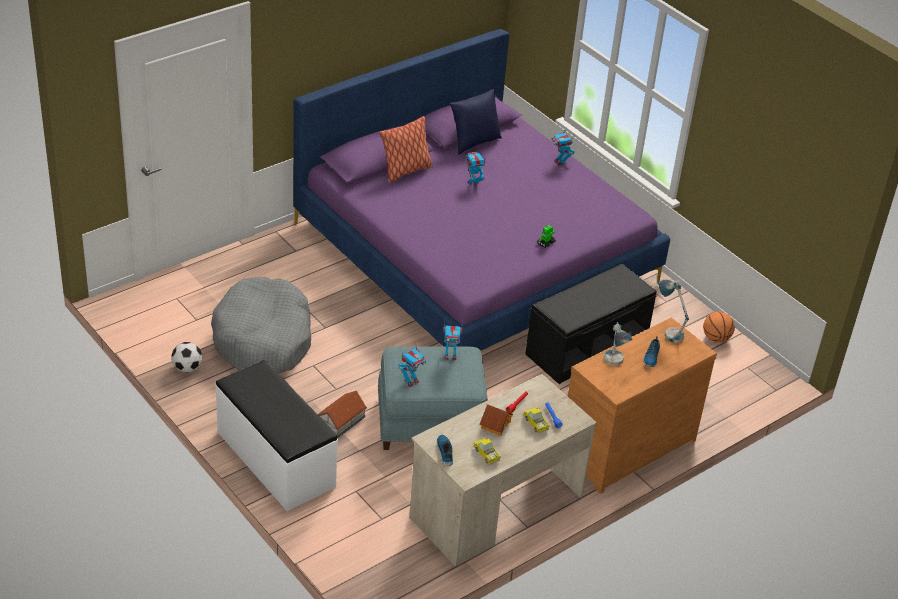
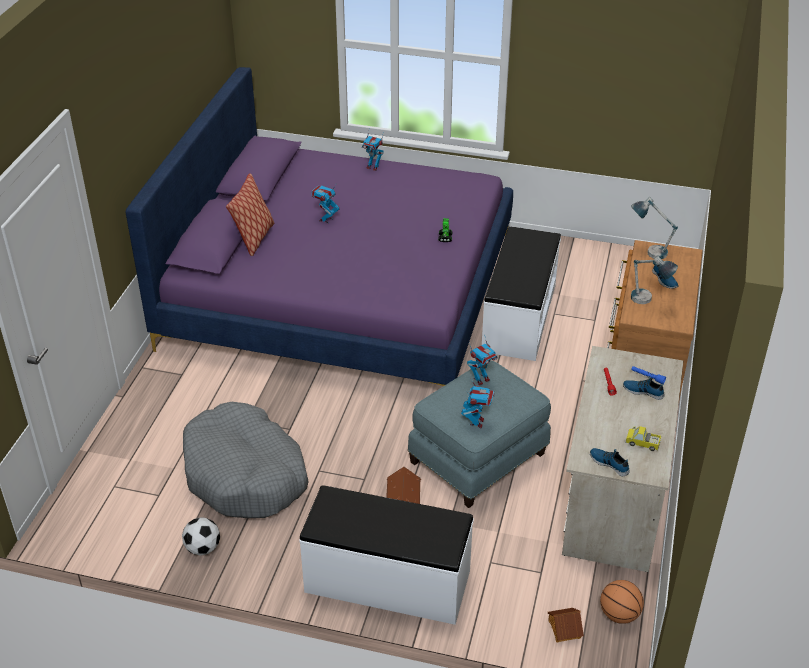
camera: 35 degrees left, 0 degrees up
(474, 142) = (283, 185): blue pillow -> none
(495, 424) = (615, 412): toy house -> toy house (563, 629)
(536, 424) = (643, 391): toy truck -> shoe
(586, 346) = (518, 318): black bench -> white bench
(716, 338) = (599, 257): basketball -> basketball (619, 614)

